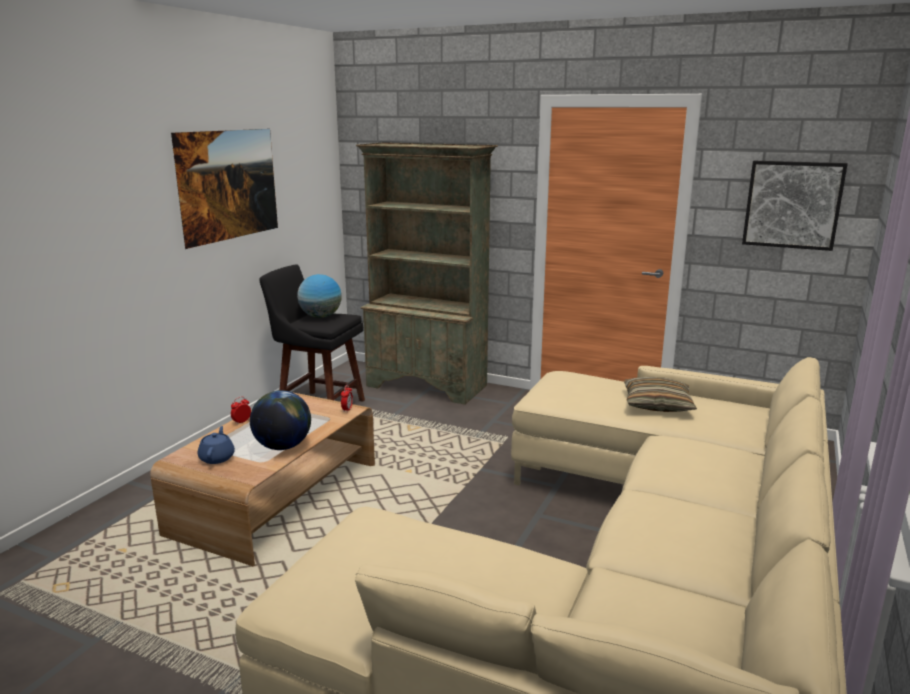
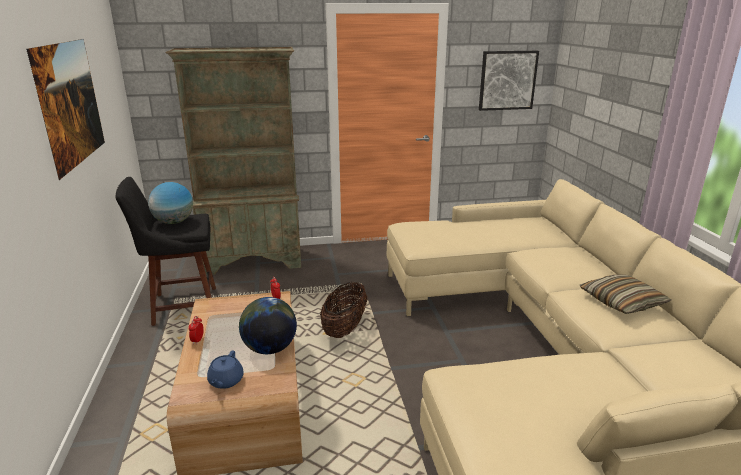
camera: 35 degrees left, 5 degrees up
(217, 458) = (225, 381): blue teapot -> blue teapot turned 135 degrees counterclockwise
(434, 473) = (344, 328): none -> basket
(657, 404) = (490, 231): pillow -> pillow (621, 302)

